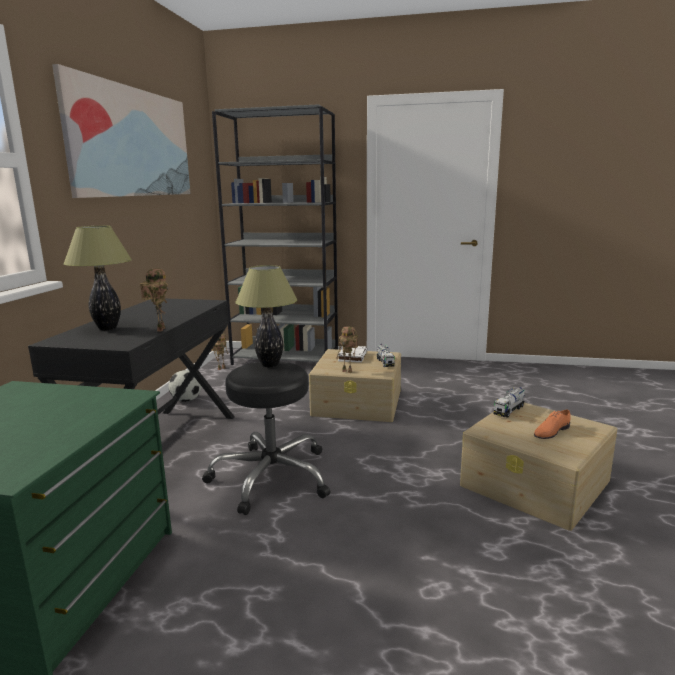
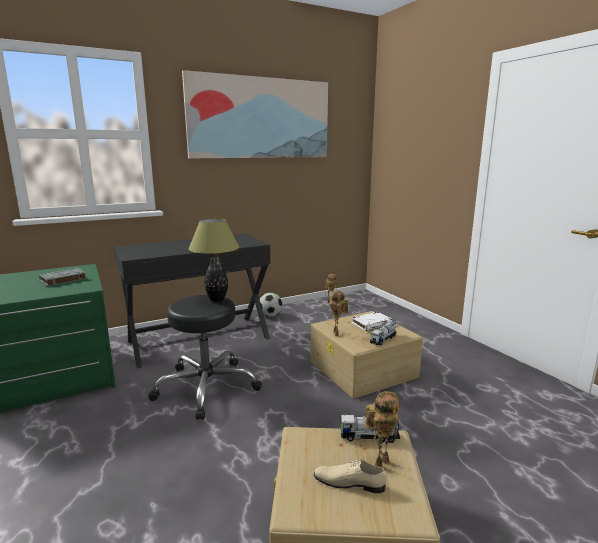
camera: 50 degrees right, 0 degrees up
(50, 405) = (63, 280): none -> grey book
(107, 328) = (162, 246): table lamp -> none
(159, 329) = (173, 253): toy robot -> toy robot (381, 462)
(286, 359) = (386, 312): grey bookcase -> none
(551, 431) = (349, 481): orange shoe -> beige shoe

